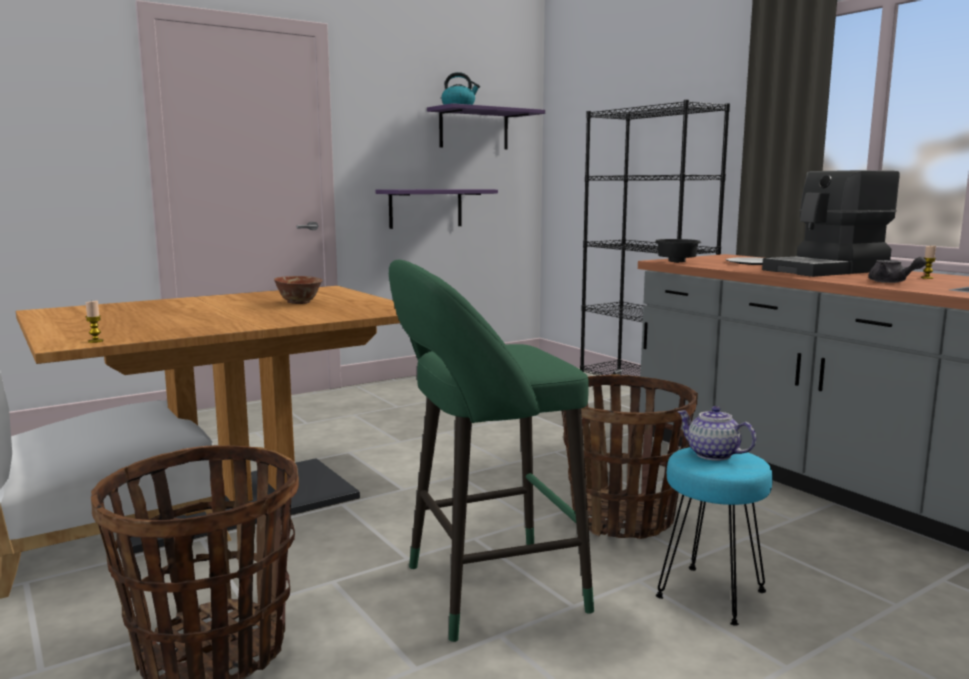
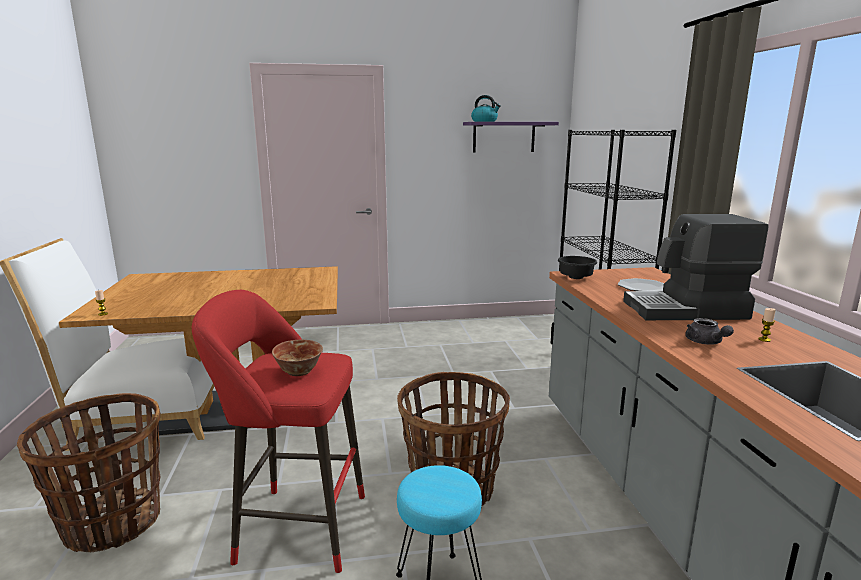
camera: 25 degrees right, 5 degrees up
(299, 303) = (276, 285): bowl -> bowl (299, 372)
(425, 208) = (459, 198): purple shelf -> none
(484, 590) = (294, 527): green stool -> red stool
(712, 454) = (440, 480): teapot -> none

